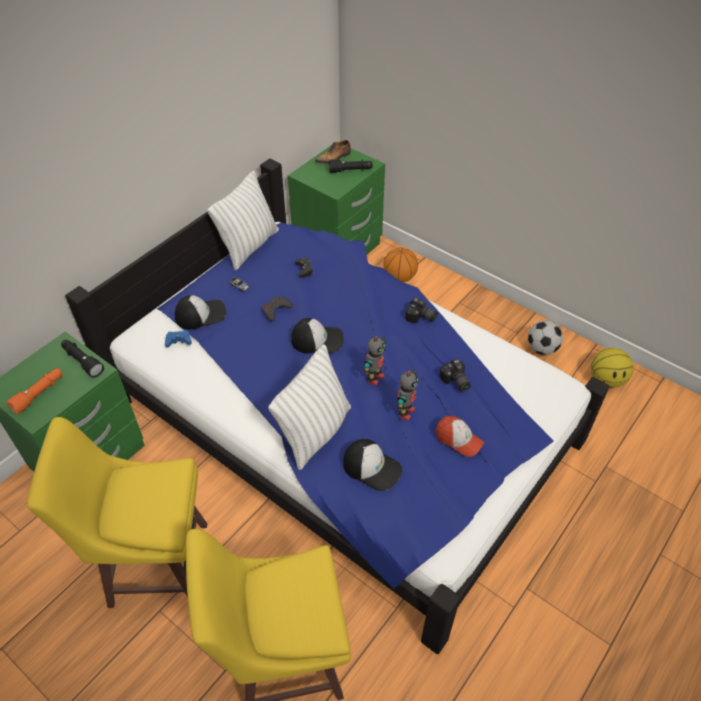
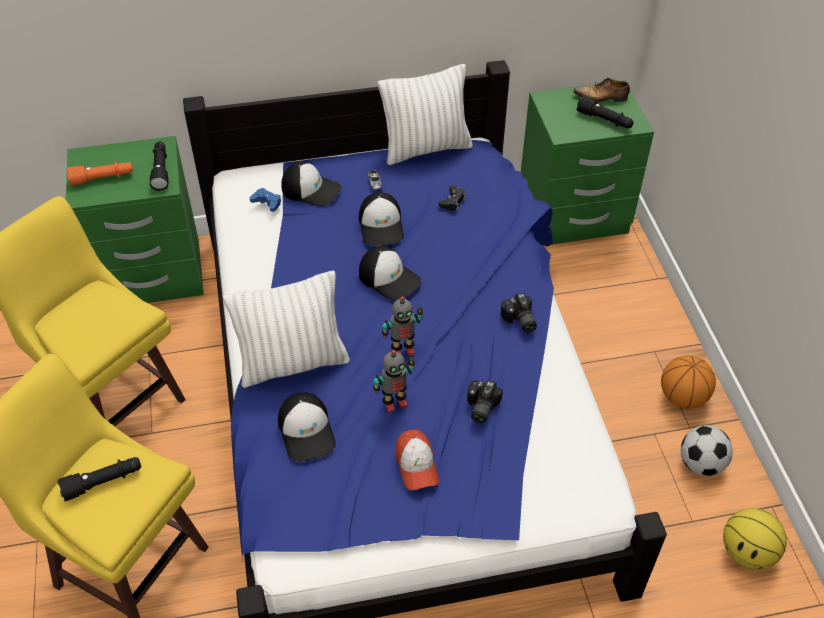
camera: 40 degrees right, 0 degrees up
(276, 310) = (382, 225): grey game controller -> cap
(284, 599) = (103, 482): none -> black flashlight
(399, 277) = (612, 283): basketball -> basketball (682, 397)

